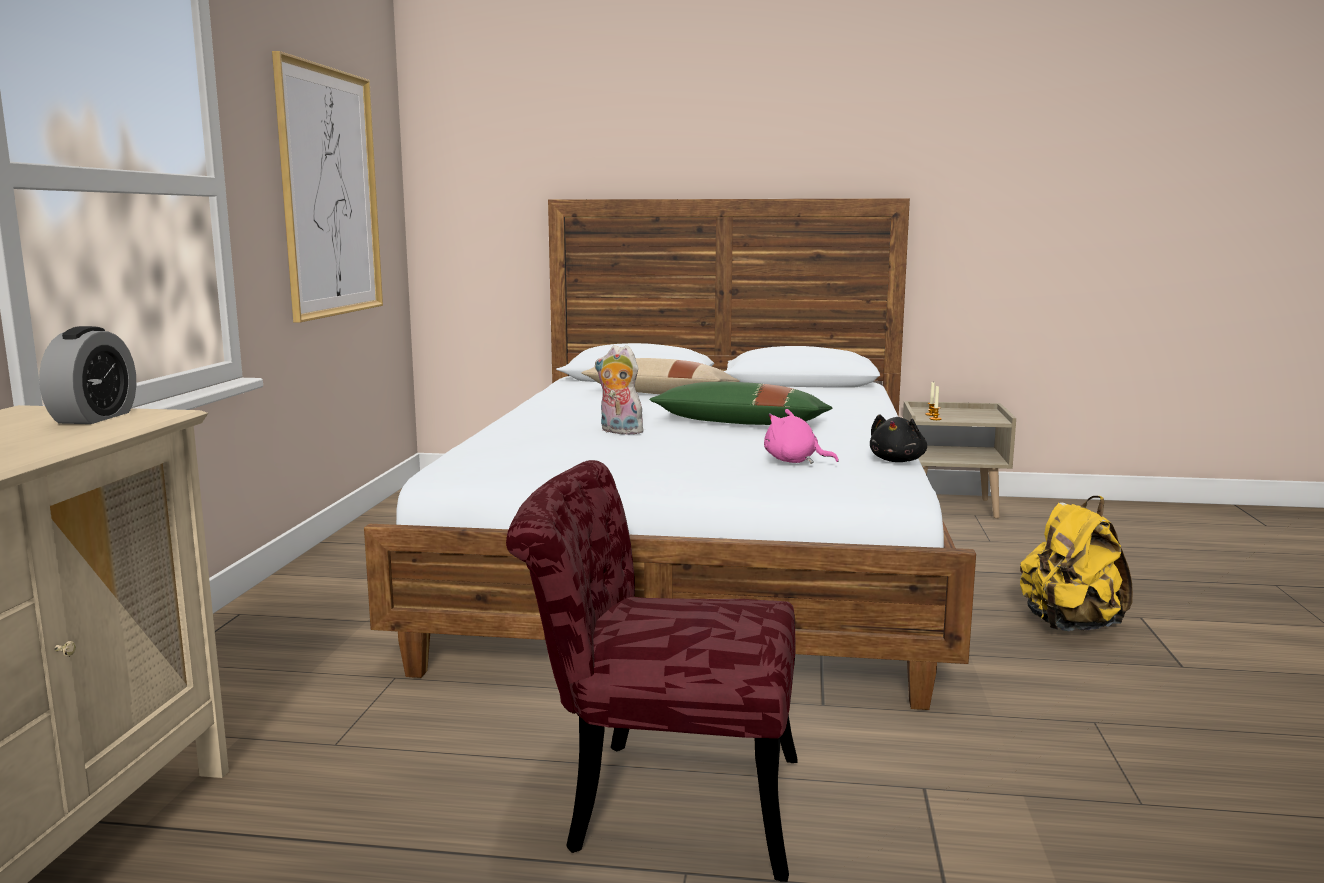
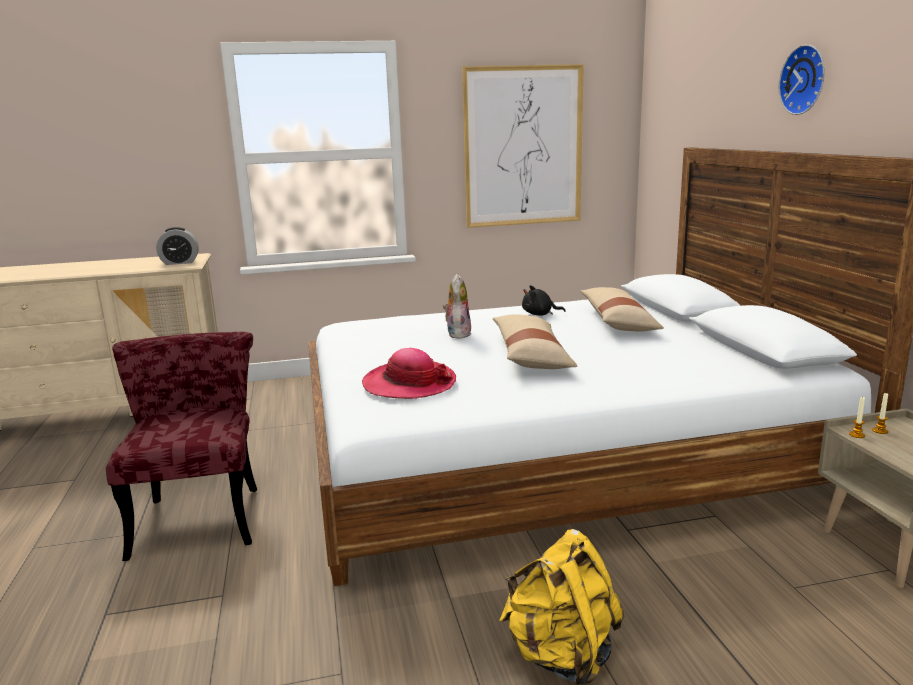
camera: 70 degrees right, 5 degrees up
(730, 130) = (805, 80): none -> wall clock
(741, 424) = (531, 356): green pillow -> beige pillow
(794, 461) = (409, 384): pink plush toy -> hat
(897, 461) = (448, 413): black plush toy -> black plush toy (539, 314)

